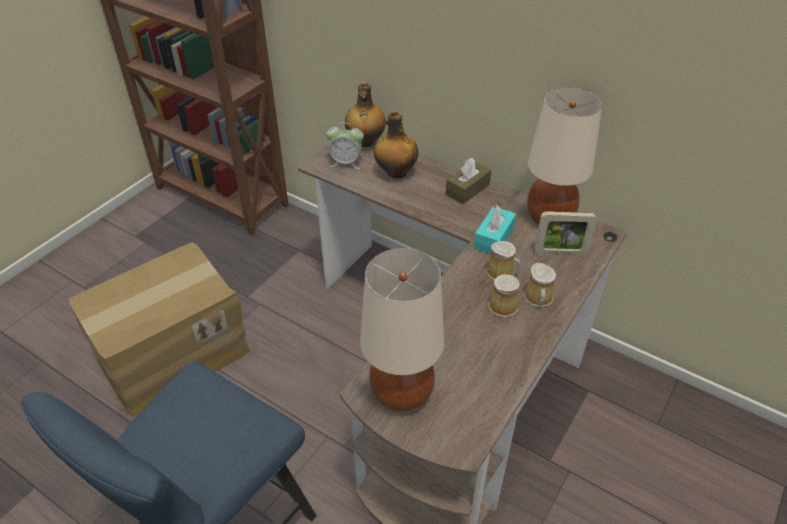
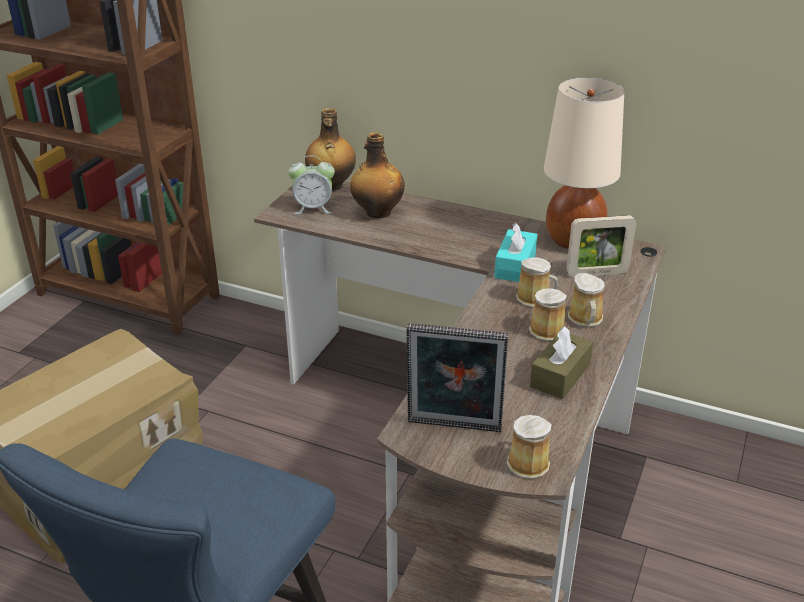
camera: 10 degrees left, 10 degrees down
(402, 393) = (453, 428): beige table lamp -> picture frame
(453, 434) = (527, 462): none -> mug
(467, 189) = (469, 222): brown tissue box -> brown tissue box (560, 375)

